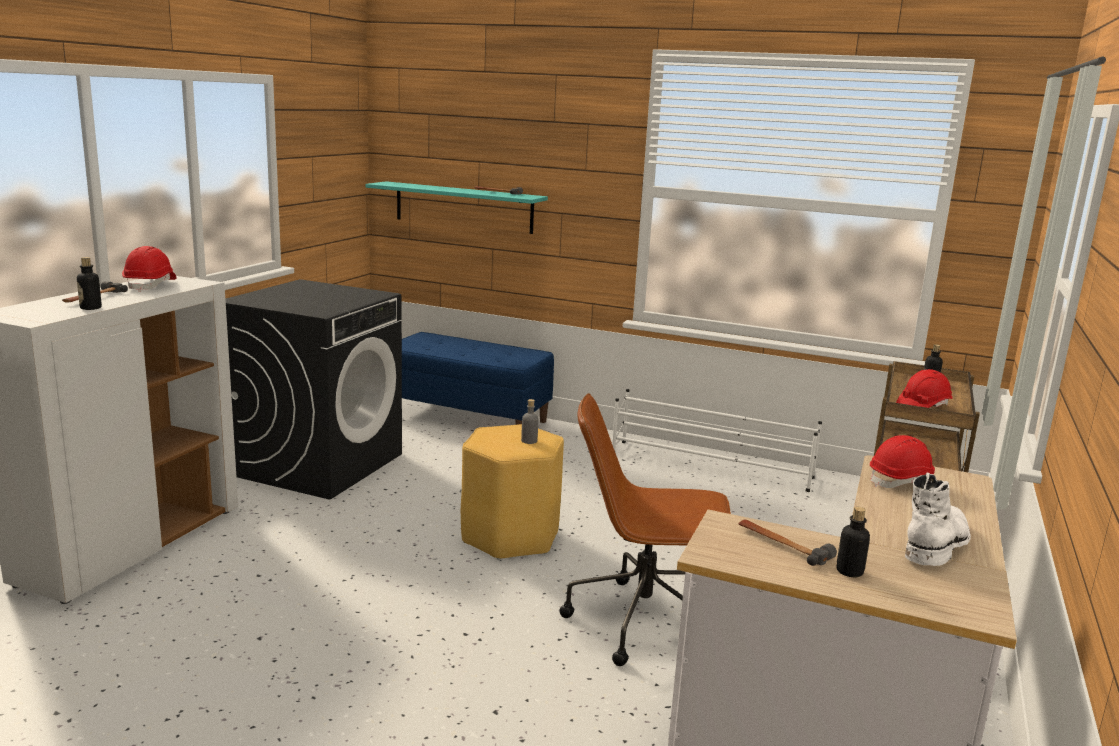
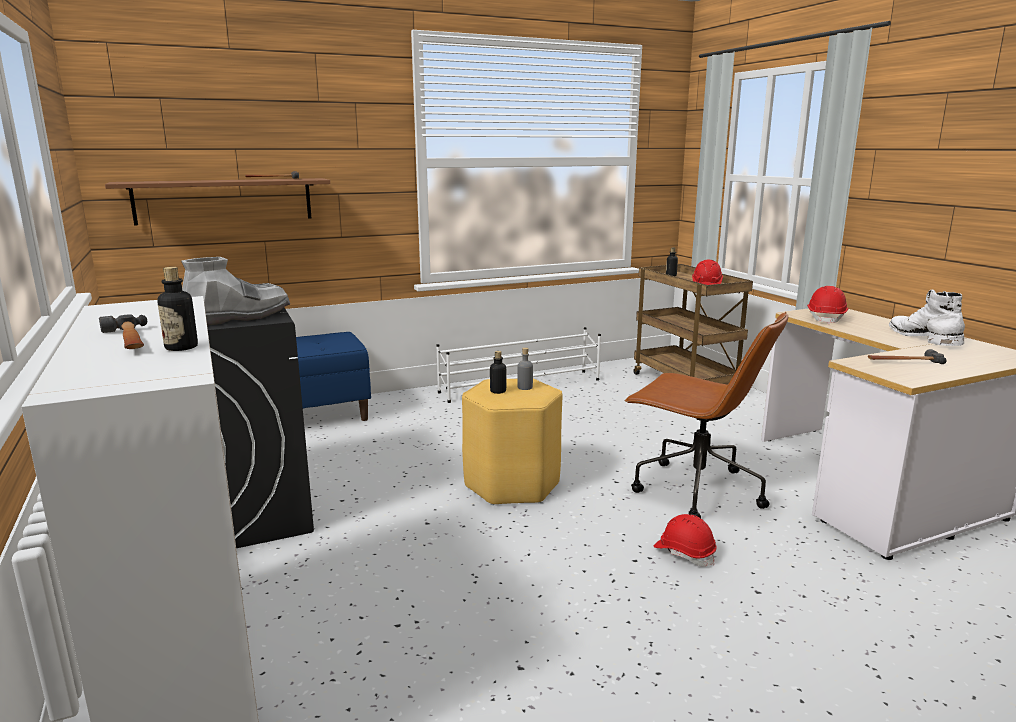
camera: 45 degrees left, 0 degrees up
(151, 285) = (134, 315): red hard hat -> red hard hat (684, 553)
(311, 306) = (237, 317): none -> grey boot
(463, 207) = (224, 201): turquoise shelf -> brown shelf
(644, 622) = (695, 490): brown office chair -> brown office chair turned 105 degrees counterclockwise
(849, 571) = (953, 361): bottle -> bottle (498, 391)

